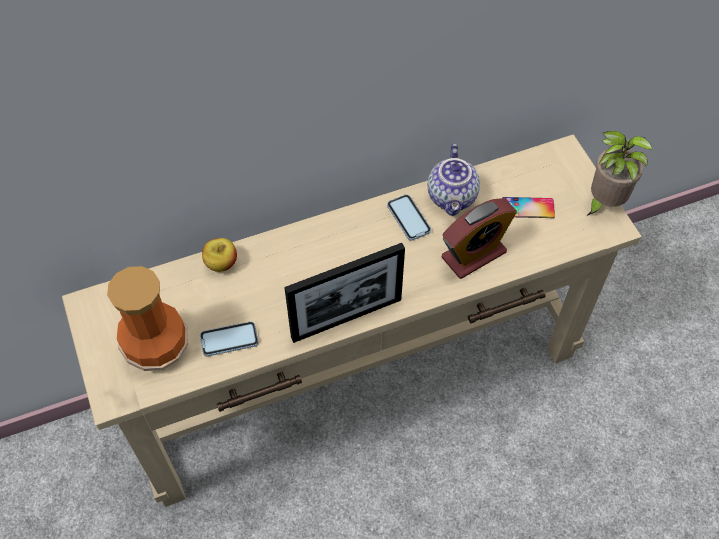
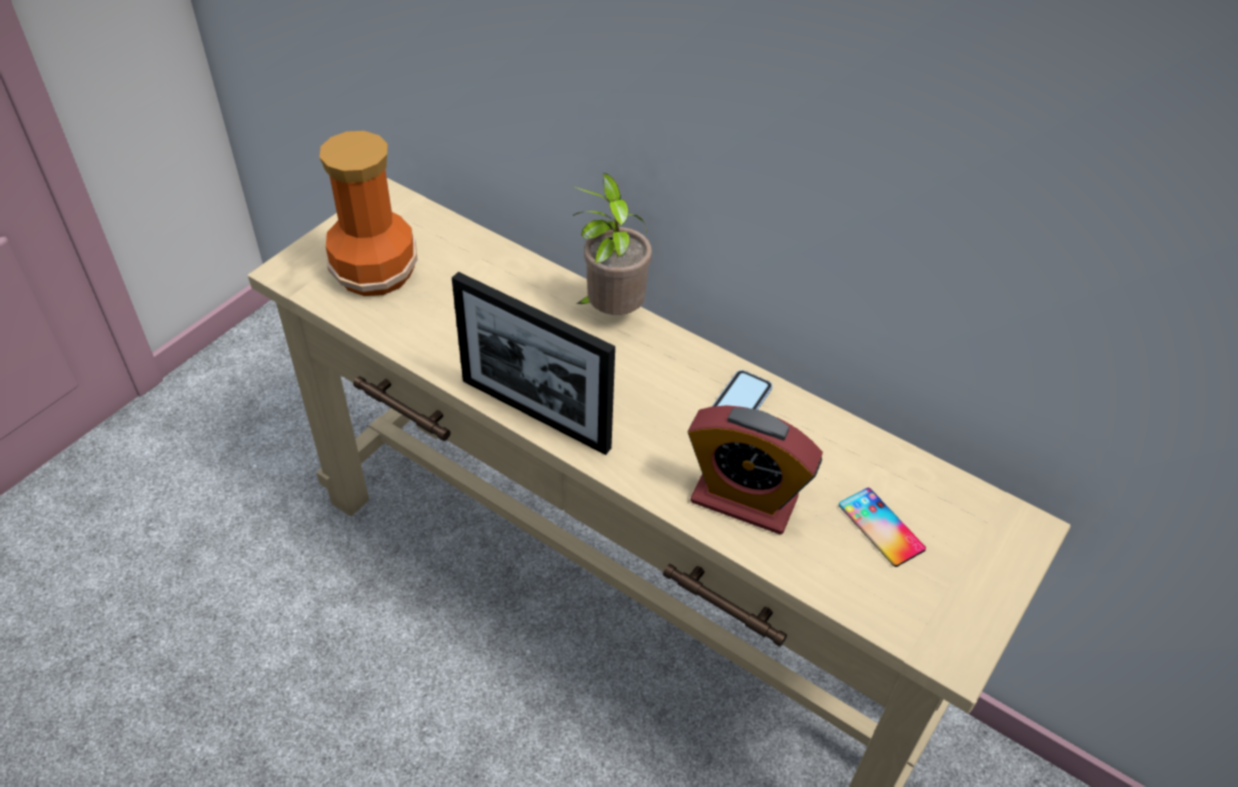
camera: 55 degrees right, 10 degrees down
(221, 263) = (523, 270): apple -> none
(229, 340) = (425, 325): phone -> none
(453, 197) = (816, 435): teapot -> none
(604, 202) = (985, 620): potted plant -> potted plant (611, 312)

